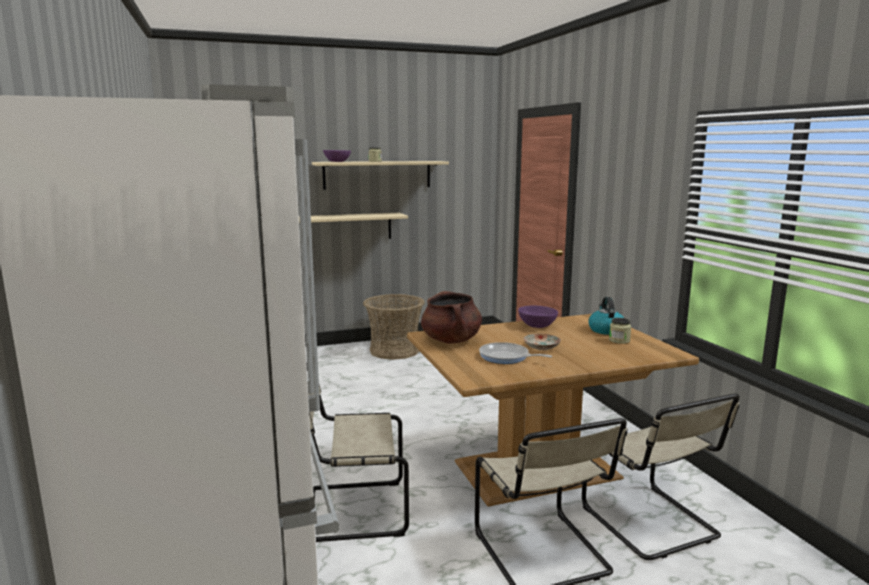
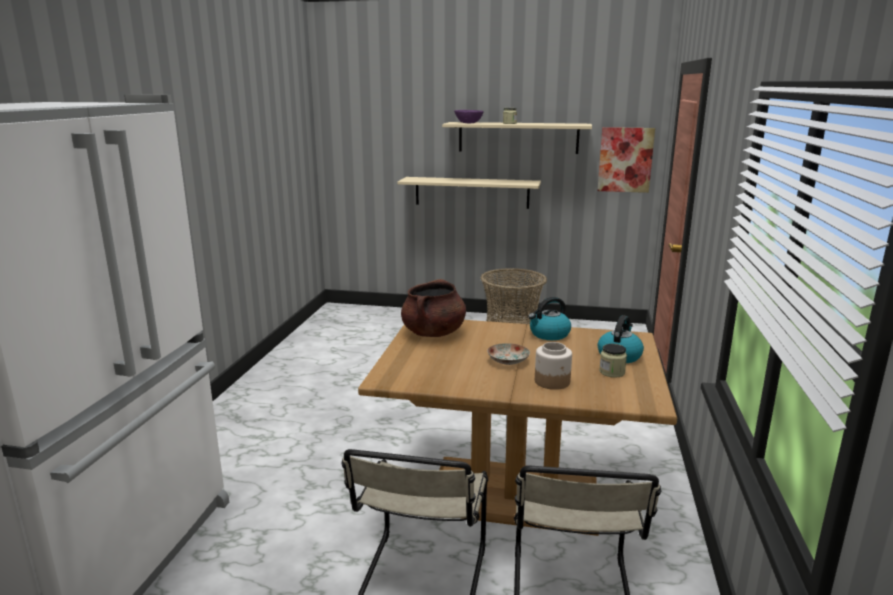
camera: 30 degrees right, 5 degrees up
(352, 511) = (309, 475): beige chair -> none
(467, 190) = (625, 160): none -> picture
(506, 357) = (454, 363): frying pan -> none
(537, 326) = (549, 334): purple bowl -> kettle
(594, 354) = (552, 382): none -> jar

